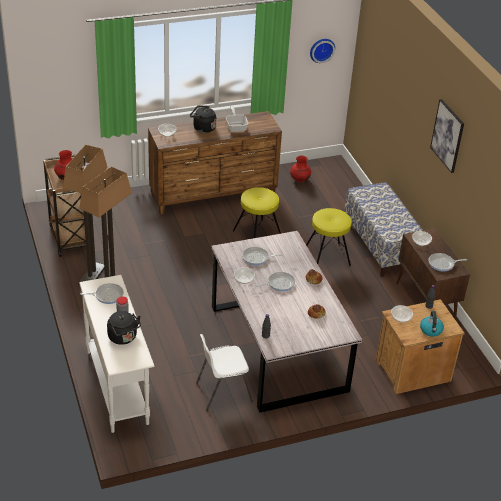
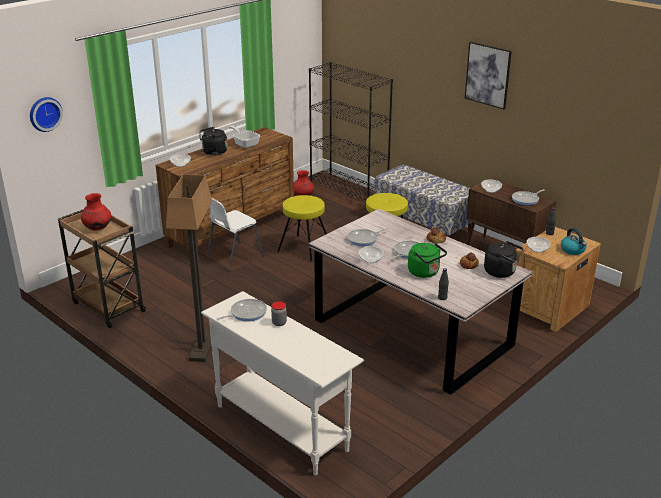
camera: 25 degrees left, 10 degrees down
(92, 276) = (162, 334): floor lamp -> none
(123, 338) = (304, 345): black kettle -> black kettle (502, 272)
(223, 391) = (397, 389): white chair -> white chair (234, 257)
(274, 307) = (425, 272): none -> green kettle
(321, 49) = (295, 56): wall clock -> wall clock (44, 113)
(346, 185) = (349, 190): none -> black bookcase

